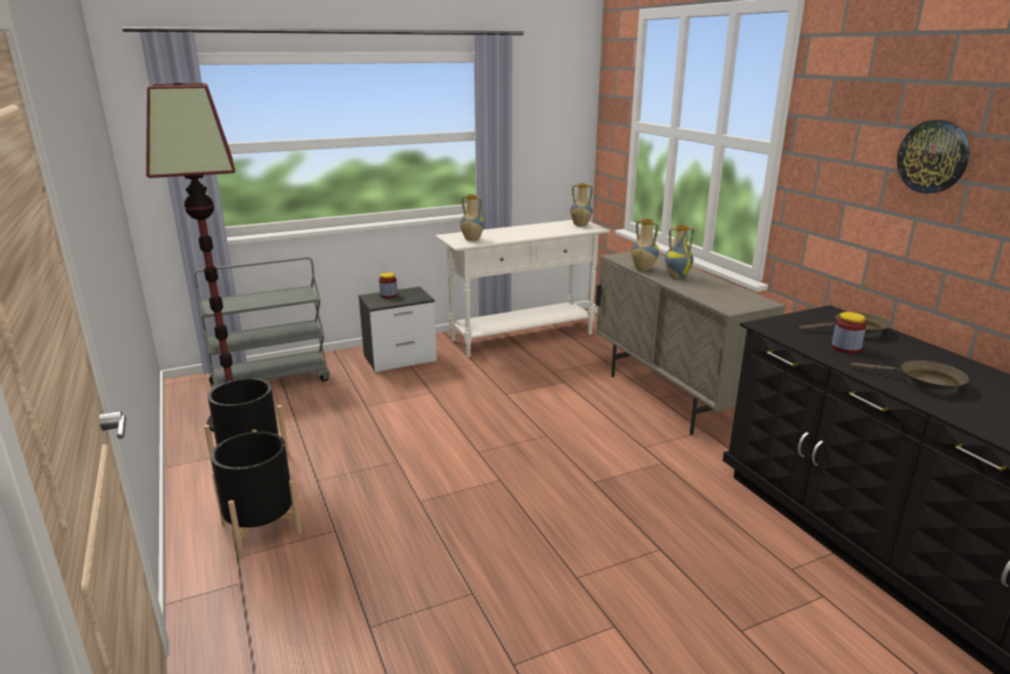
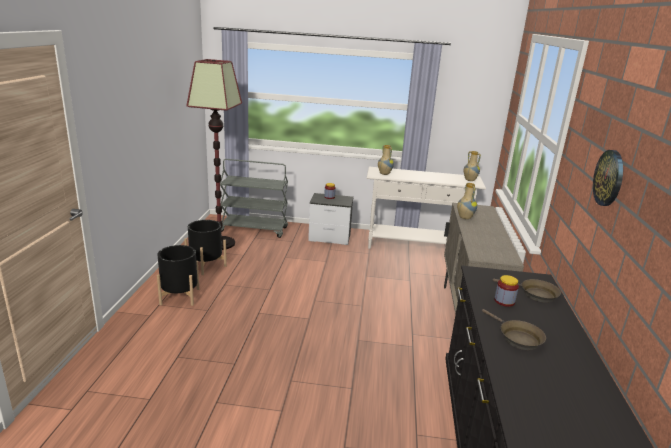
camera: 30 degrees right, 0 degrees up
(676, 276) = (479, 228): vase -> none

